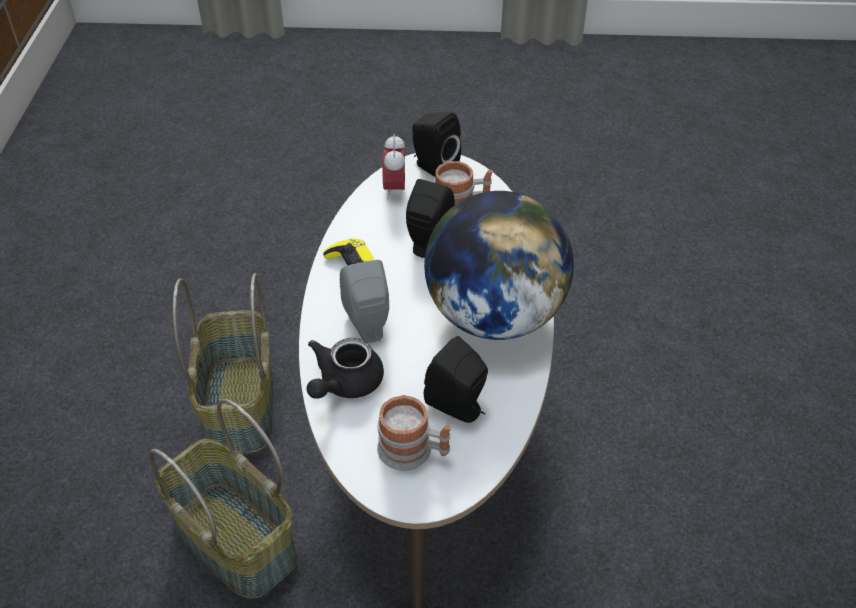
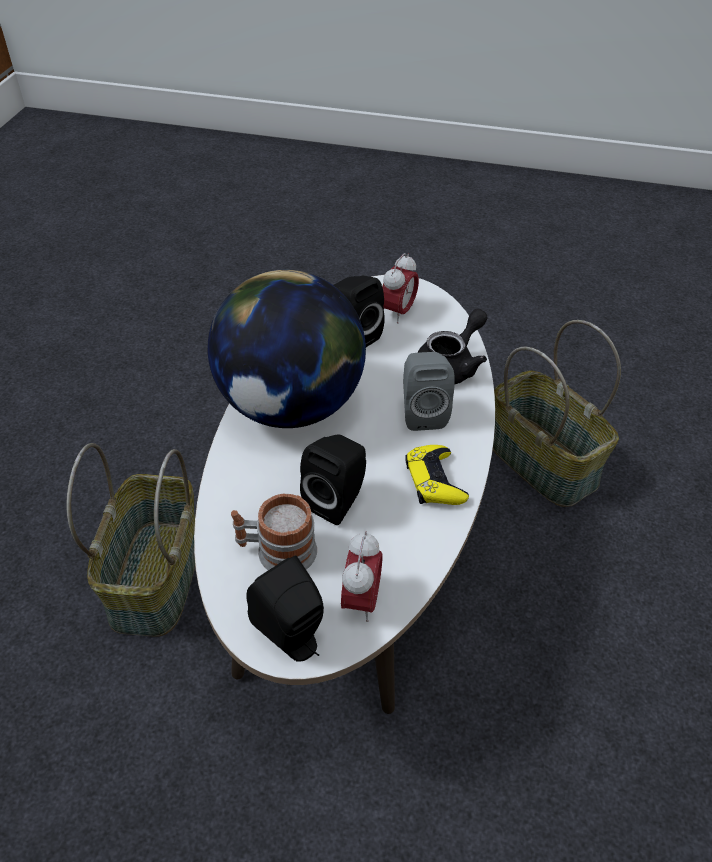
camera: 170 degrees left, 0 degrees up
(241, 405) = (553, 586): basket -> basket (154, 576)
(413, 451) = (398, 312): mug -> alarm clock

